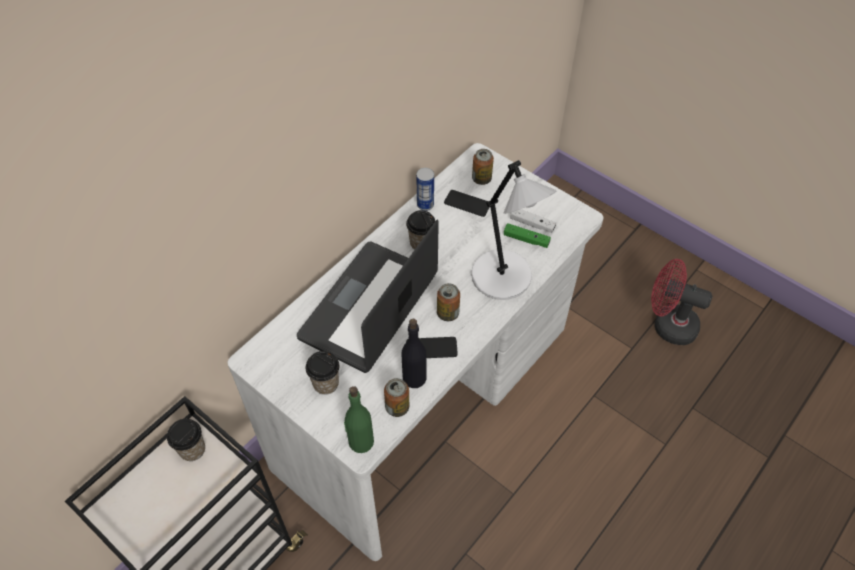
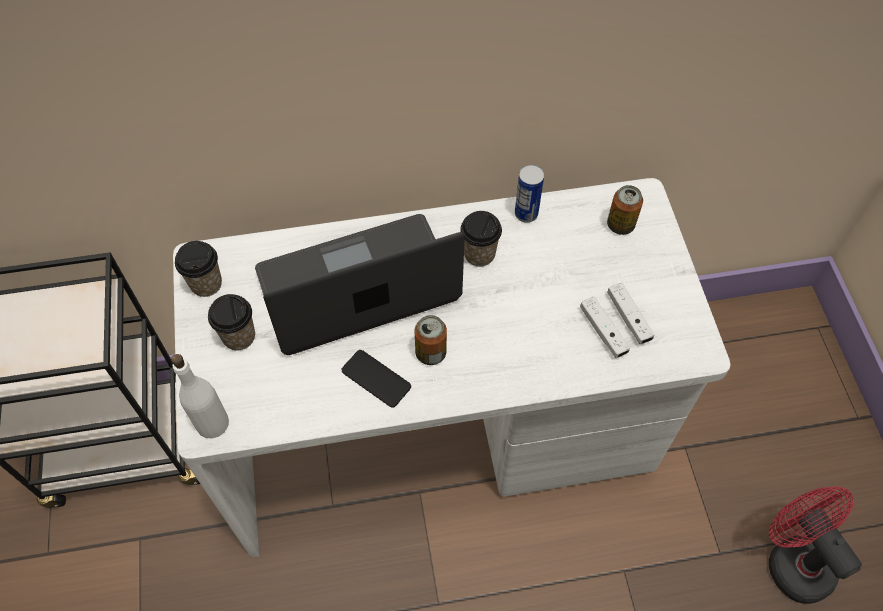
camera: 40 degrees right, 5 degrees up
(192, 449) = (87, 311): cup -> cup (206, 284)
(360, 441) = (212, 423): green bottle -> white bottle
(397, 407) = (280, 415): can -> none
(414, 377) = (328, 397): black bottle -> none
(467, 203) = (575, 243): phone -> none
(504, 278) = (532, 358): white table lamp -> none
(526, 239) = (603, 331): green game controller -> white game controller

